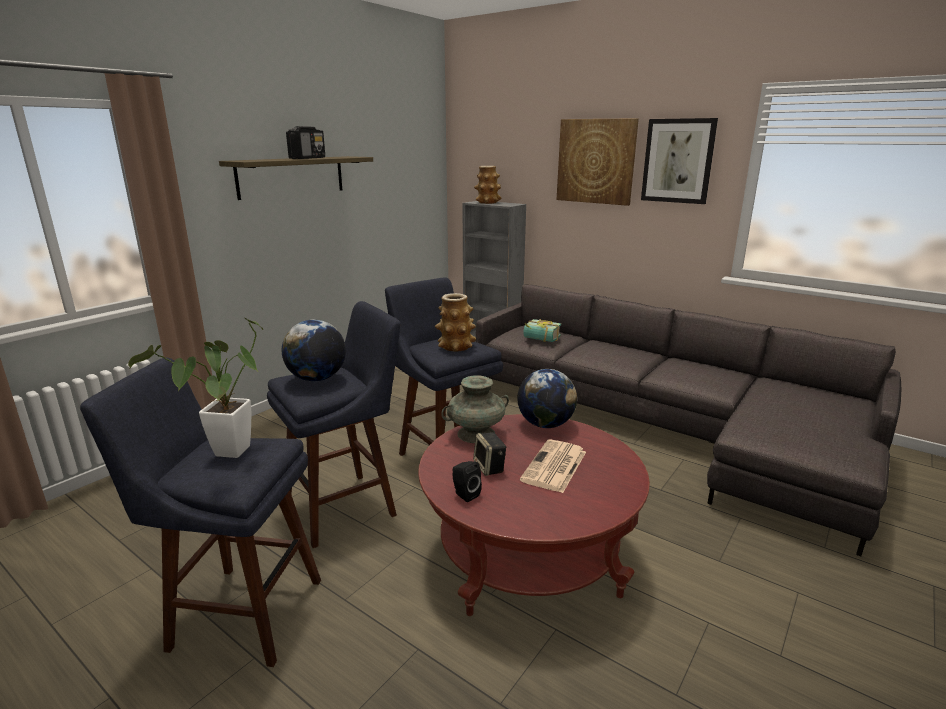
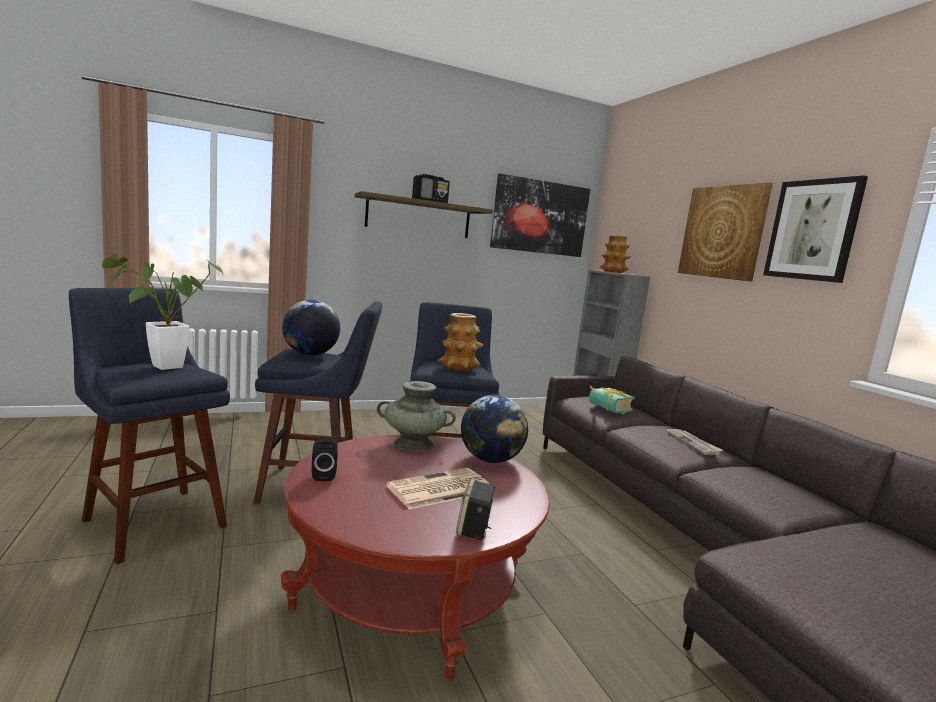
camera: 30 degrees right, 10 degrees down
(402, 152) = (540, 217): none -> picture
(490, 467) = (380, 467): speaker -> speaker (474, 529)
(627, 352) = (693, 443): none -> newspaper

